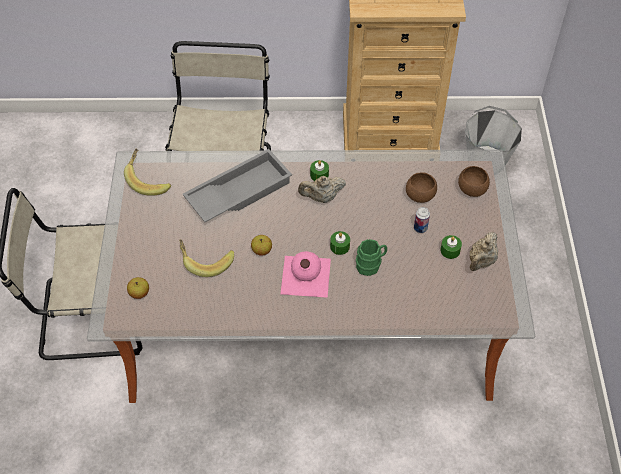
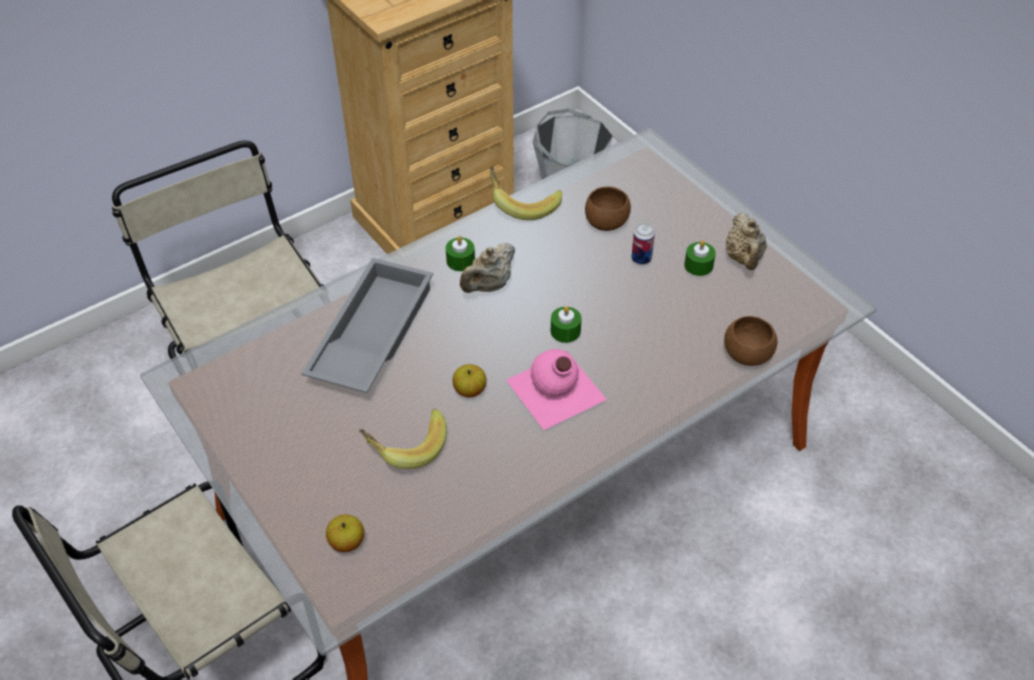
camera: 35 degrees left, 5 degrees down
(149, 180) = (225, 386): banana -> banana (522, 203)
(371, 264) = (623, 331): green mug -> none
(472, 190) = (658, 186): brown bowl -> brown bowl (747, 355)

